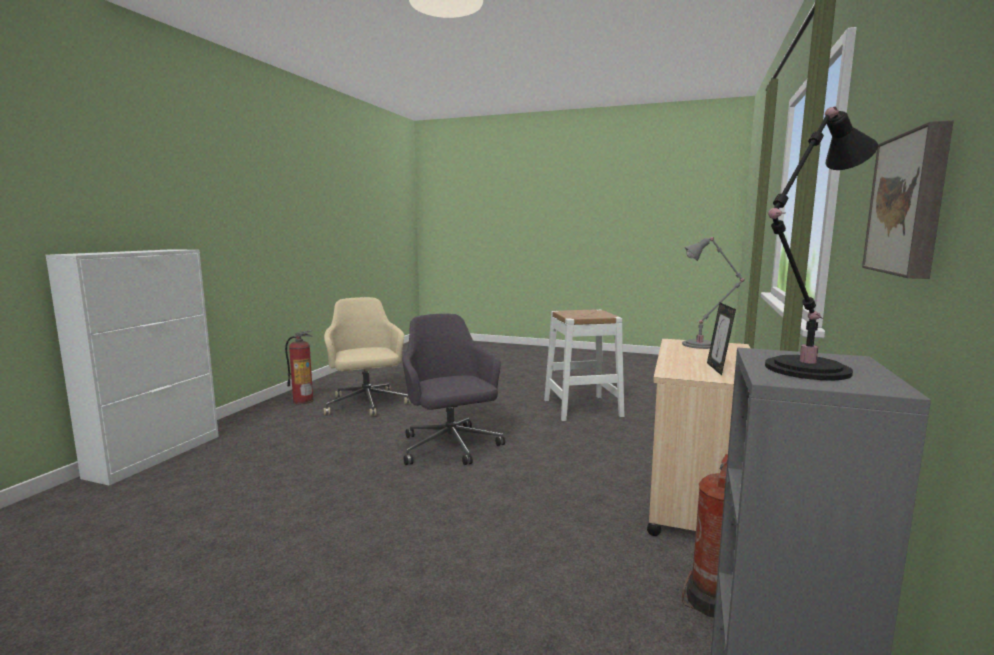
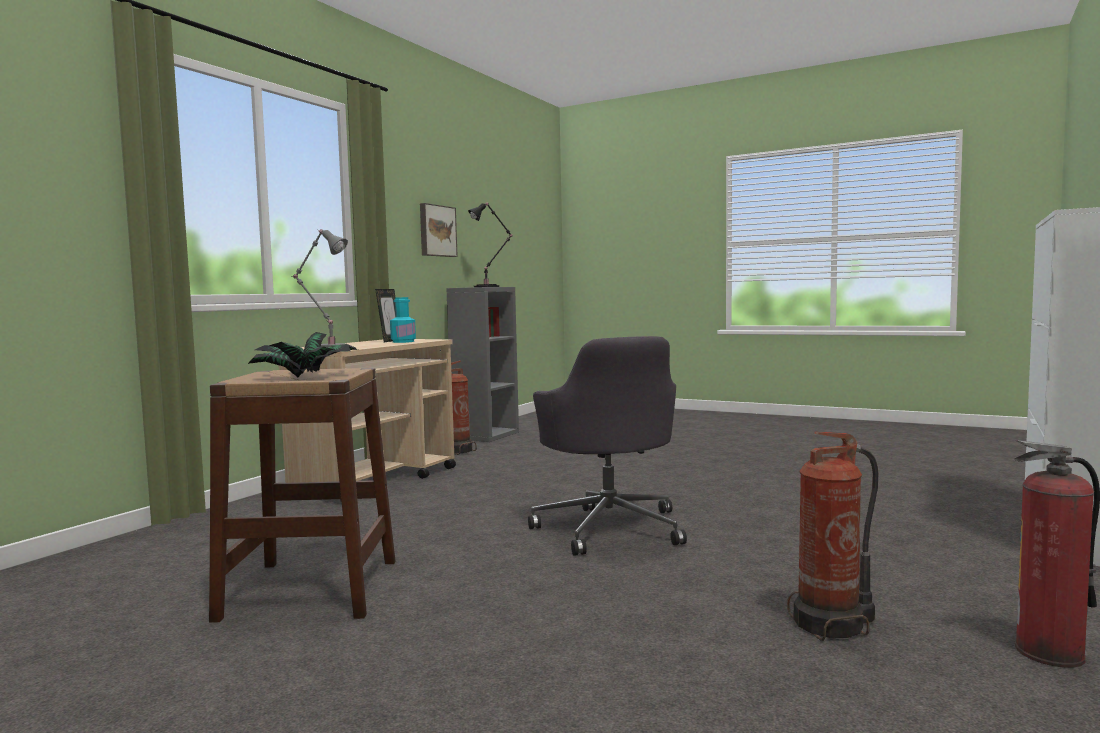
camera: 170 degrees left, 5 degrees down
(366, 405) = (832, 625): beige office chair -> fire extinguisher
(581, 314) = (307, 377): none -> potted plant
(582, 407) = (311, 588): white stool -> brown stool
(686, 364) = (403, 342): none -> turquoise bottle

